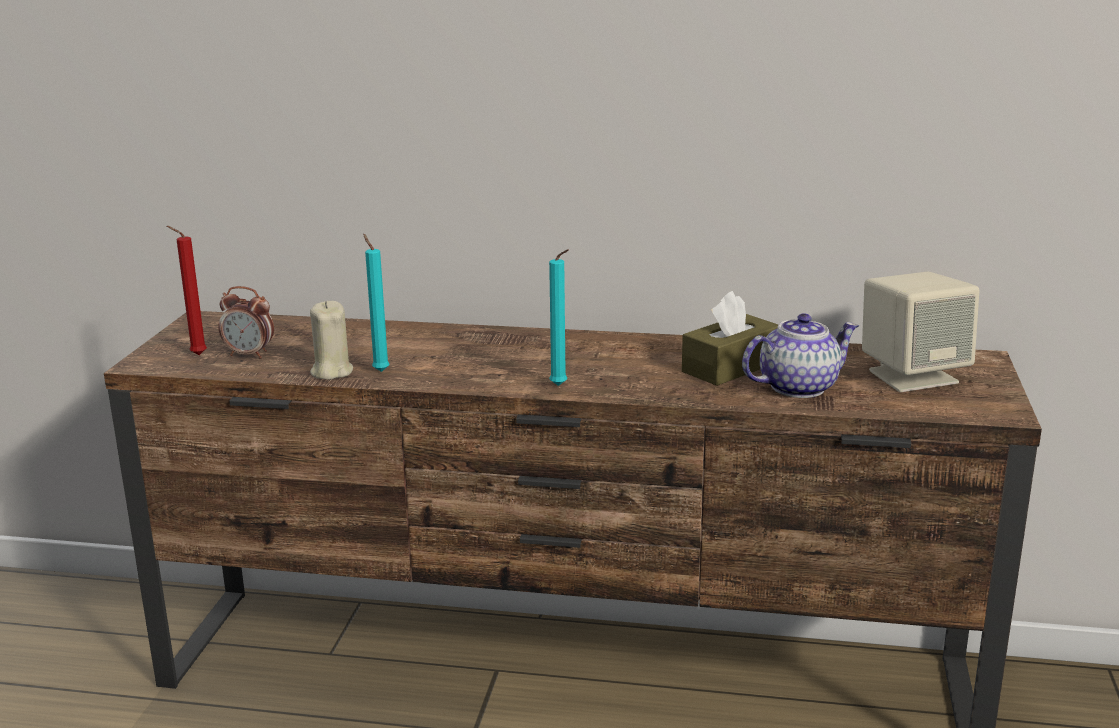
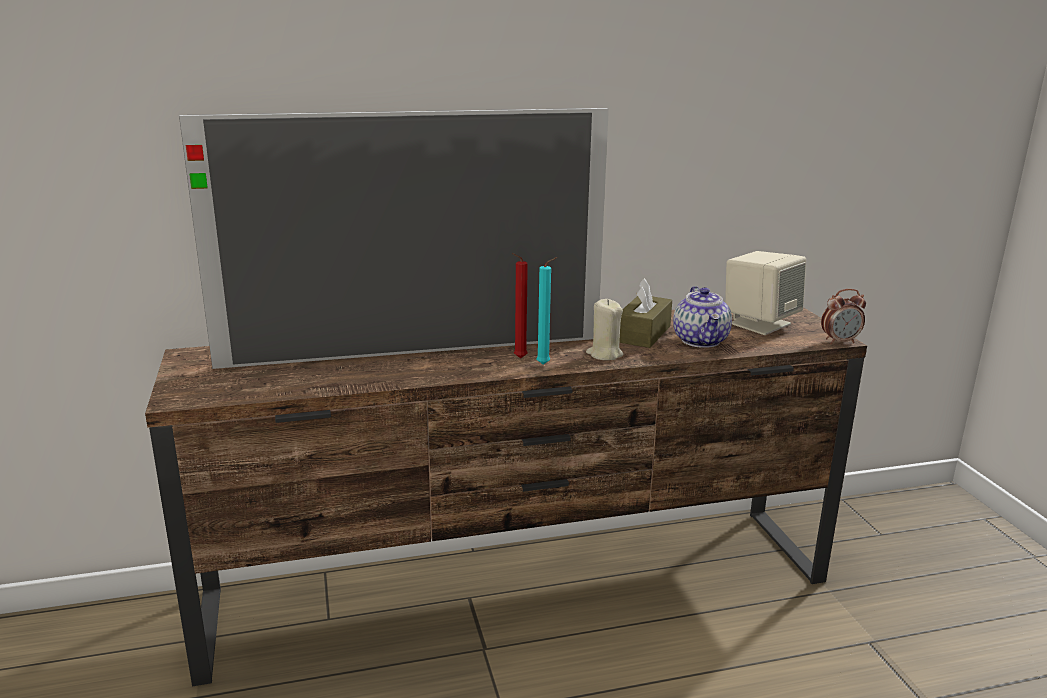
camera: 25 degrees left, 0 degrees up
(196, 355) = (218, 385): red candle -> red candle (518, 358)
(249, 354) = (267, 377): alarm clock -> alarm clock (840, 341)
(331, 372) = (355, 381): beige candle -> beige candle (604, 354)
(380, 370) = (394, 374): turquoise candle -> none
(428, 349) = (414, 352): none -> television
(798, 387) = (701, 341): teapot -> teapot turned 135 degrees clockwise

